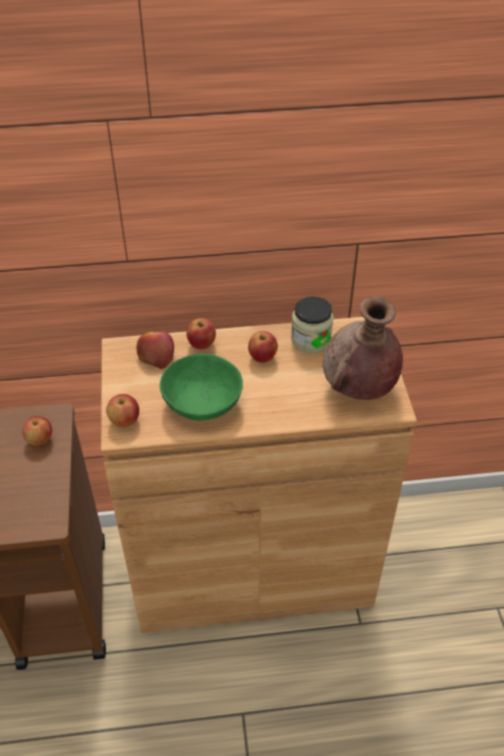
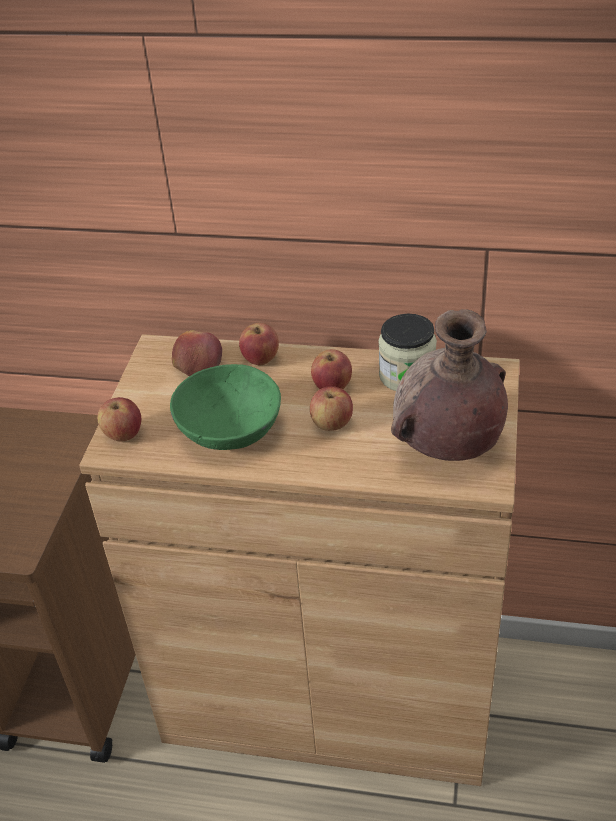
camera: 20 degrees right, 5 degrees down
(40, 439) = (50, 452): apple -> apple (332, 424)

